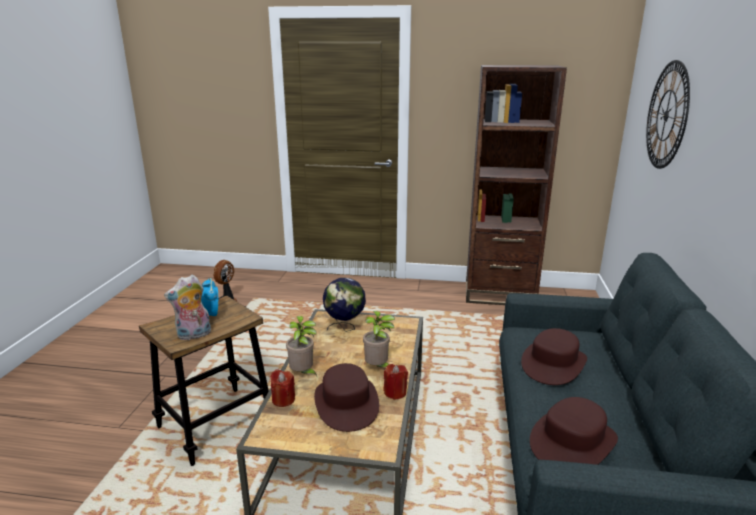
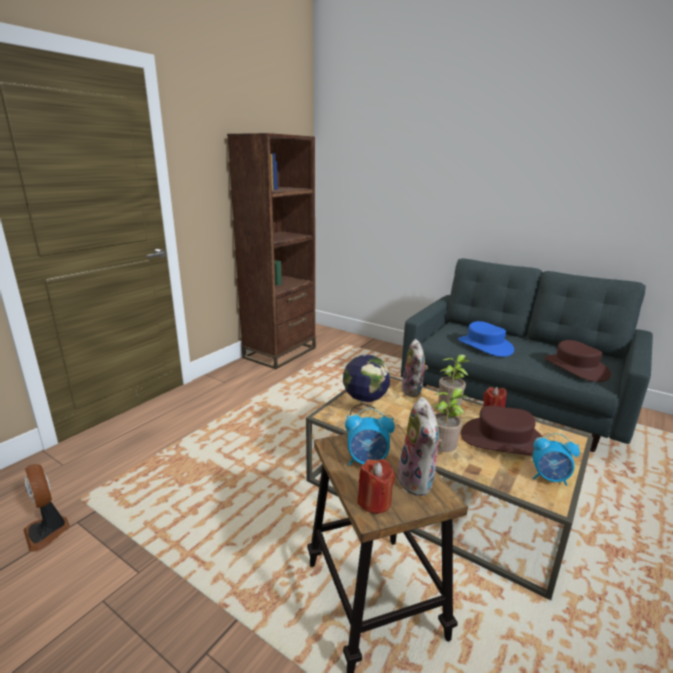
camera: 65 degrees left, 0 degrees up
(283, 400) = (489, 474): red candle -> red candle (374, 501)
(295, 434) = (549, 478): none -> alarm clock
(401, 344) = (413, 391): none -> plush toy
(553, 363) = (484, 346): brown hat -> blue hat
(666, 115) = (395, 171): wall clock -> none

